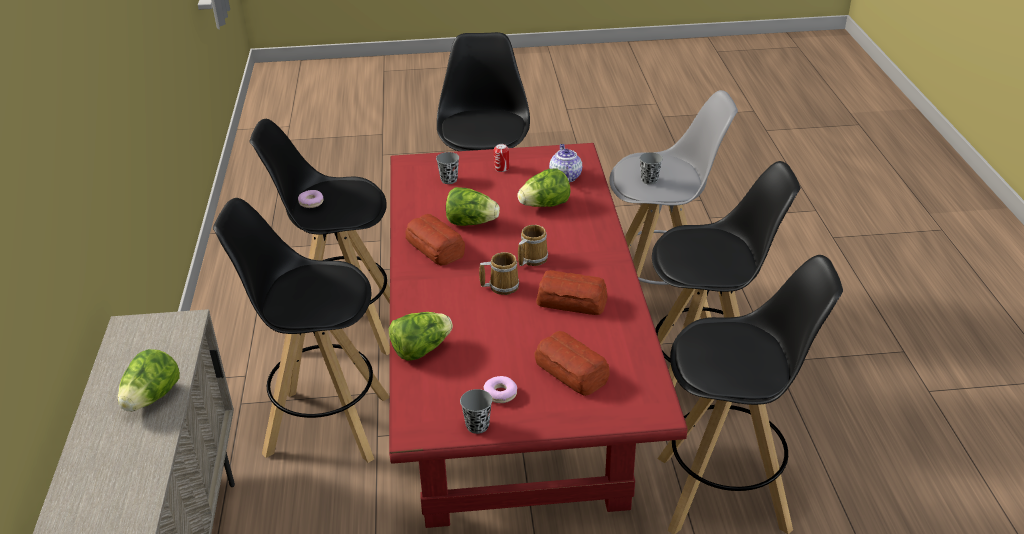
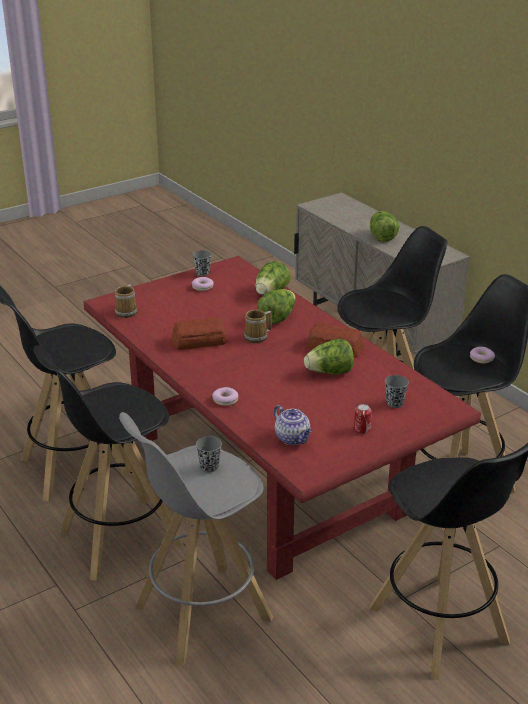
camera: 150 degrees right, 5 degrees down
(531, 258) = (254, 360): mug -> mug (127, 312)
(544, 205) = (284, 404): lettuce -> lettuce (277, 317)
(571, 372) = (168, 306): bread -> none
(596, 225) = (225, 400): none -> donut

